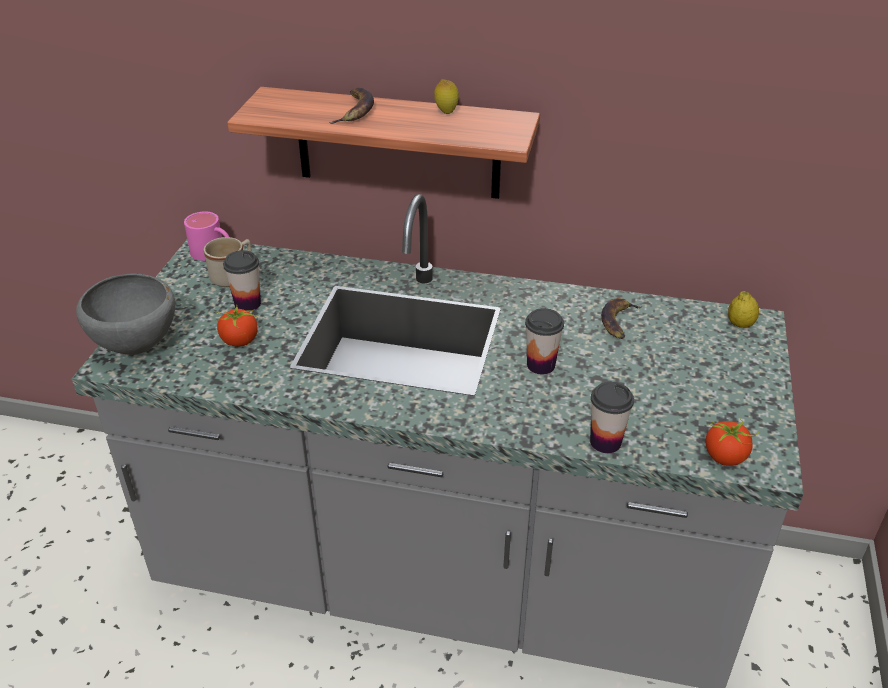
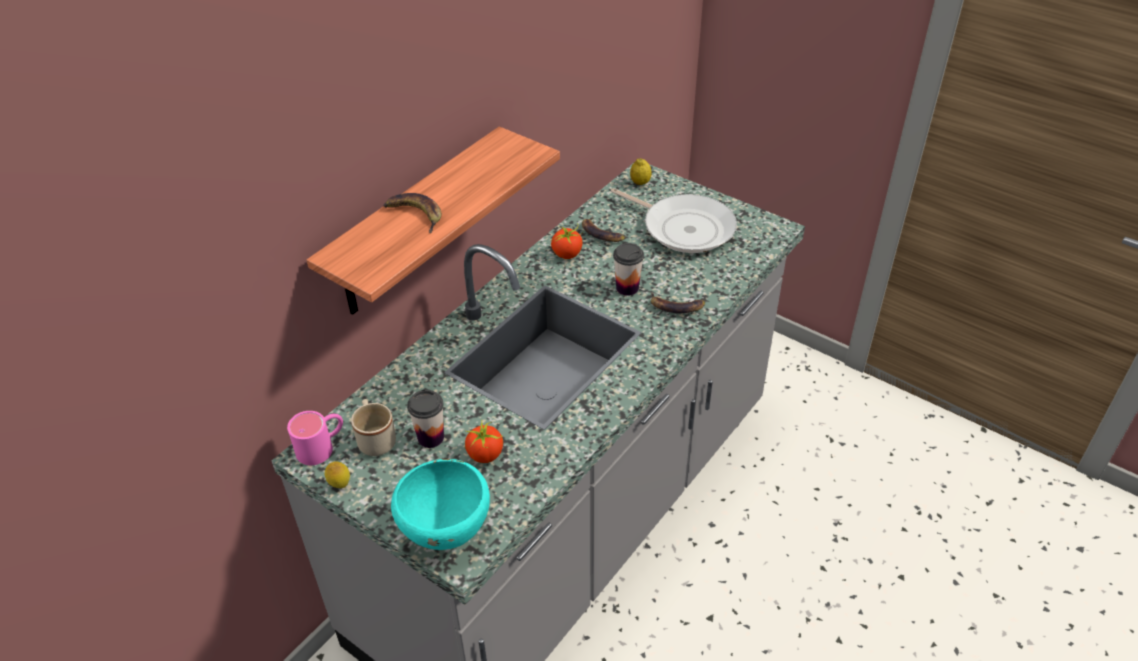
camera: 65 degrees left, 5 degrees up
(138, 347) = (446, 531): grey bowl -> turquoise bowl
(446, 112) = (461, 168): lemon -> lemon (340, 485)
(538, 411) = (676, 306): none -> banana
(605, 442) = (723, 286): cup -> none
(689, 381) = (684, 228): none -> frying pan
(725, 457) = (761, 242): tomato -> tomato (567, 254)

